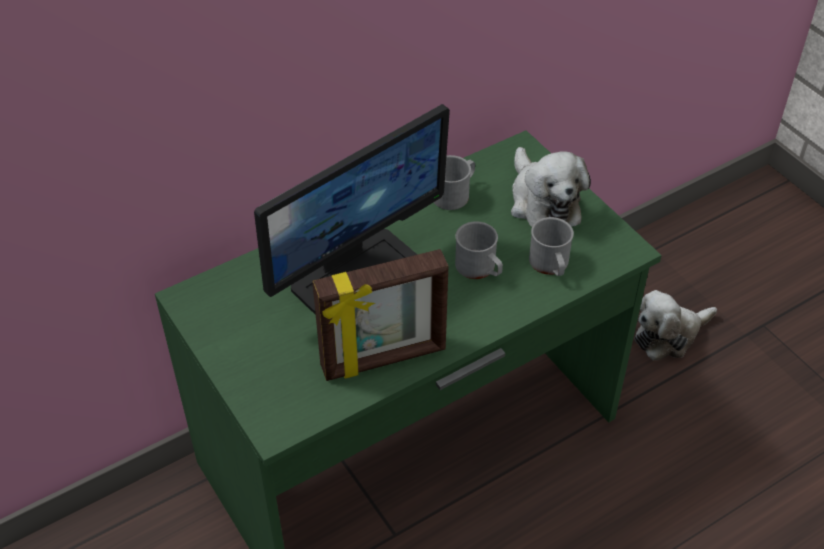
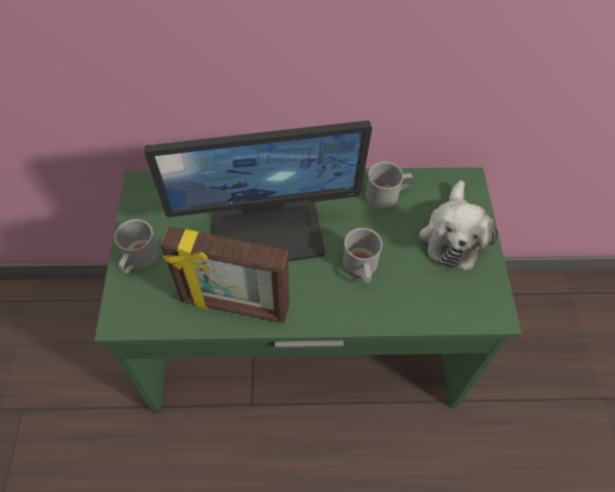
camera: 30 degrees right, 10 degrees up
(550, 265) = (419, 294): grey mug -> grey mug (138, 259)
(669, 335) = (539, 366): plush toy -> none

